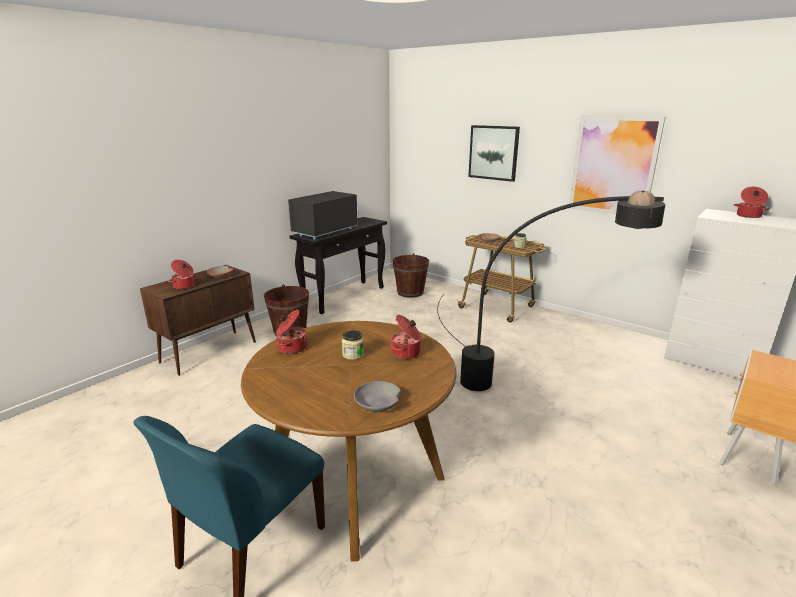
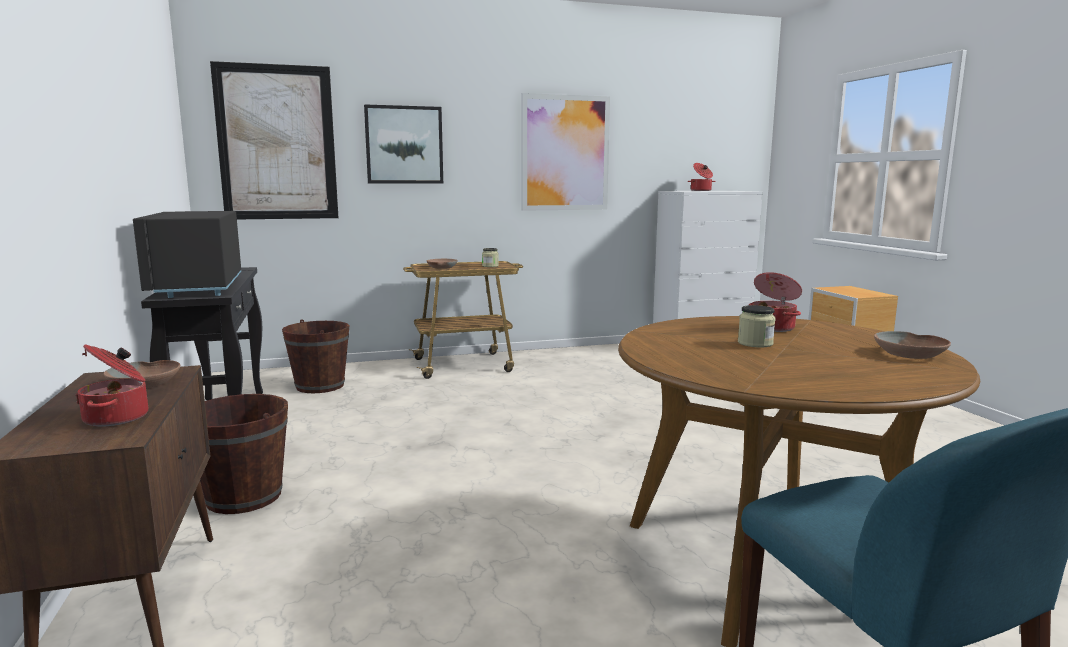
camera: 55 degrees left, 10 degrees down
(291, 347) = (692, 362): cooking pot -> none
(377, 404) = (911, 354): grey bowl -> brown bowl
(427, 148) = (277, 143): none -> picture
(516, 381) = (638, 409): black floor lamp -> none

